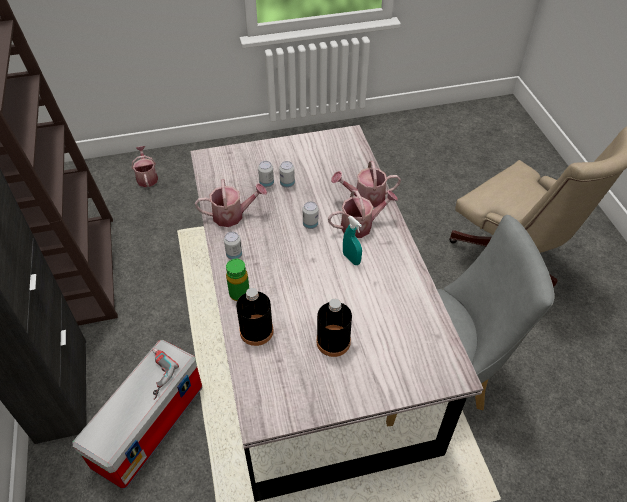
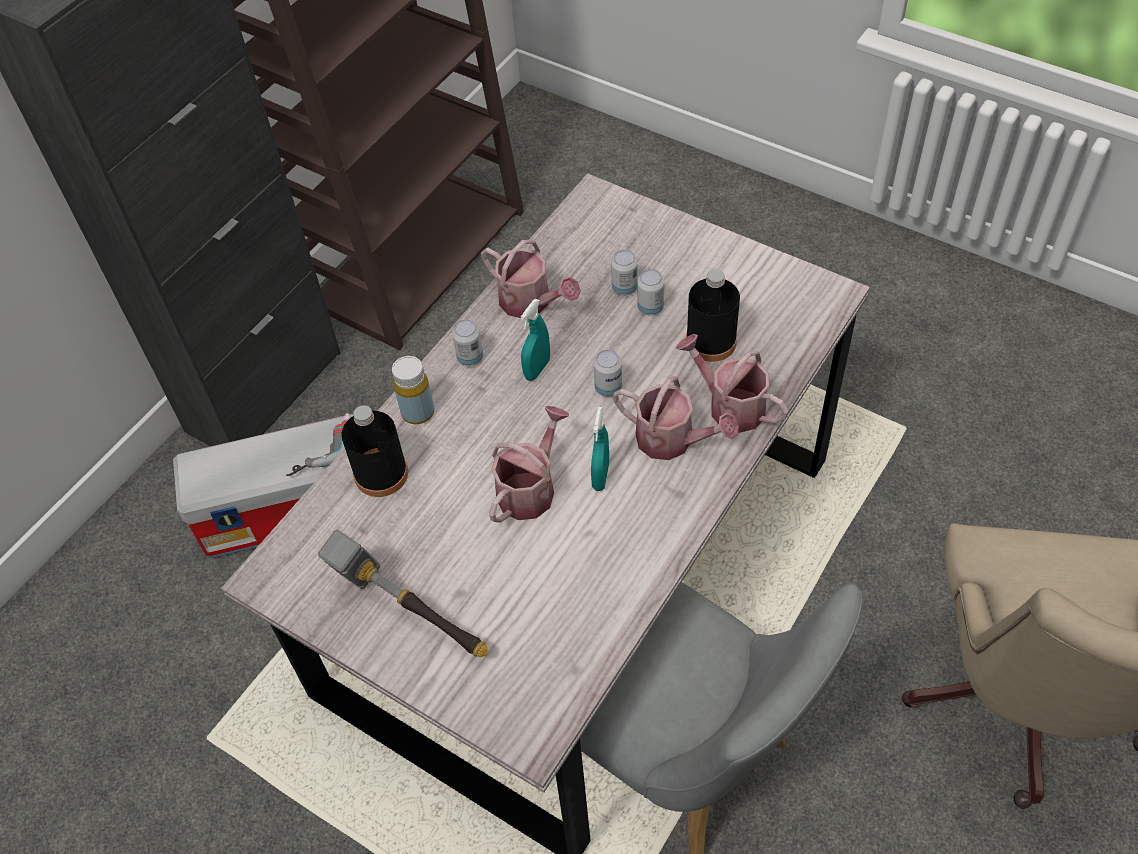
camera: 50 degrees right, 5 degrees up
(147, 177) = (623, 180): watering can -> watering can (530, 488)
(239, 294) = (418, 412): green bottle -> yellow bottle
(270, 238) = (537, 369): none -> turquoise spray bottle
(333, 342) = (445, 562): black bottle -> black bottle (711, 342)
(345, 375) = (408, 613): none -> hammer

